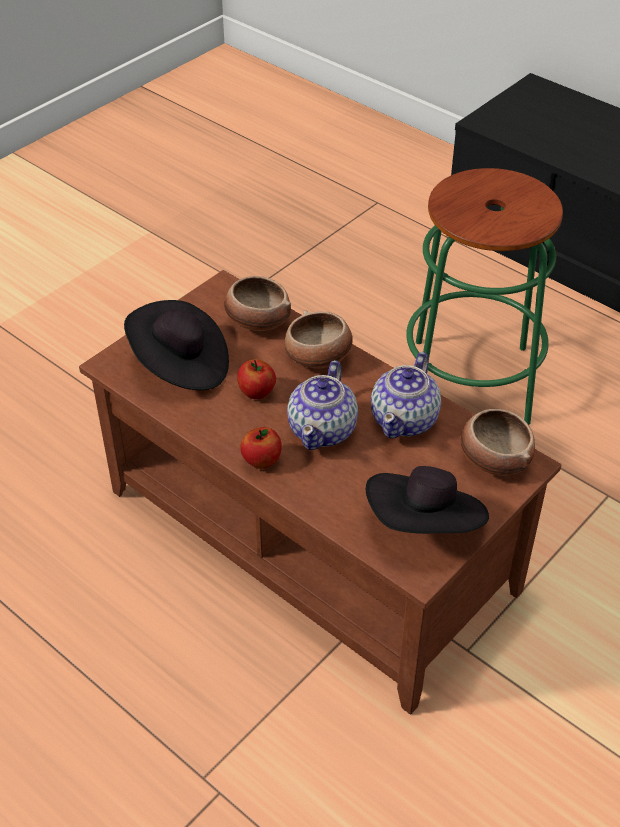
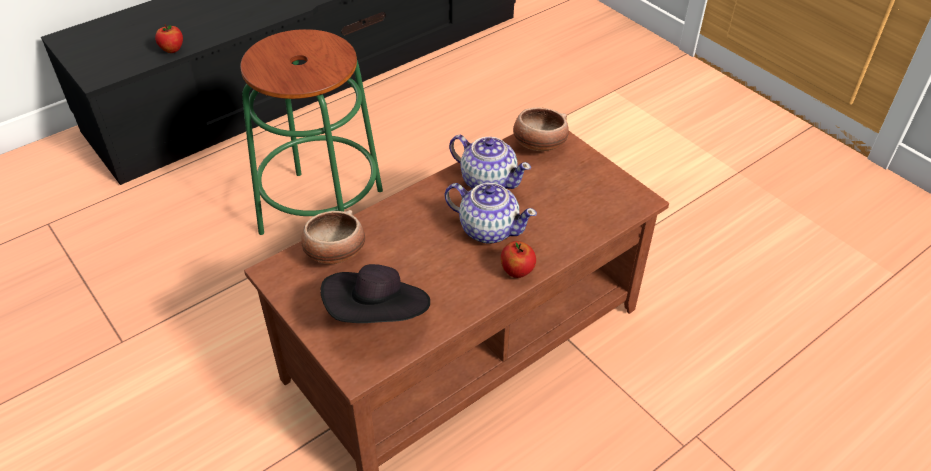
camera: 80 degrees left, 0 degrees up
(257, 393) = (432, 264): apple -> apple (172, 50)
(318, 358) = (400, 219): bowl -> none
(425, 524) = (597, 189): black hat -> none

